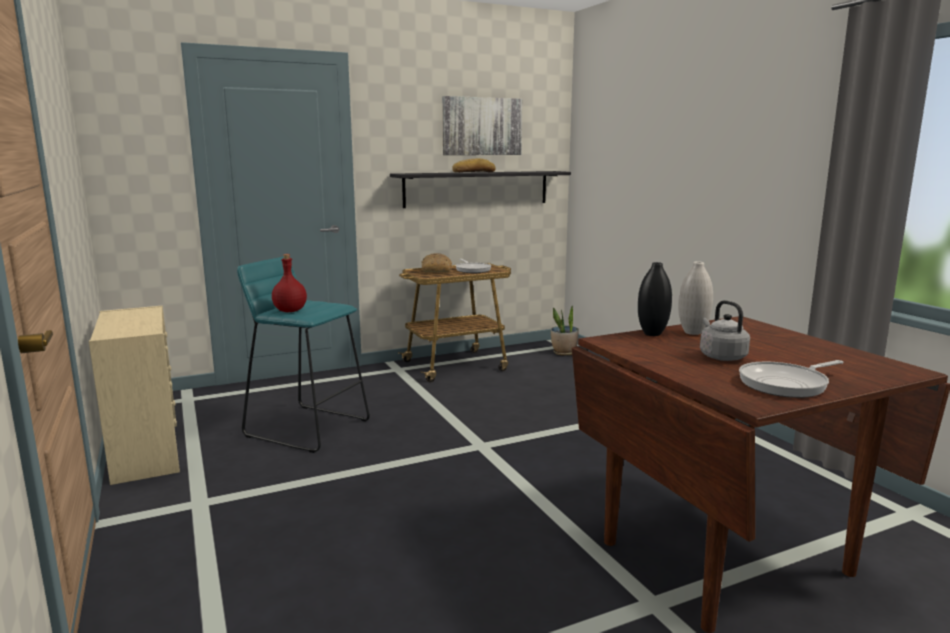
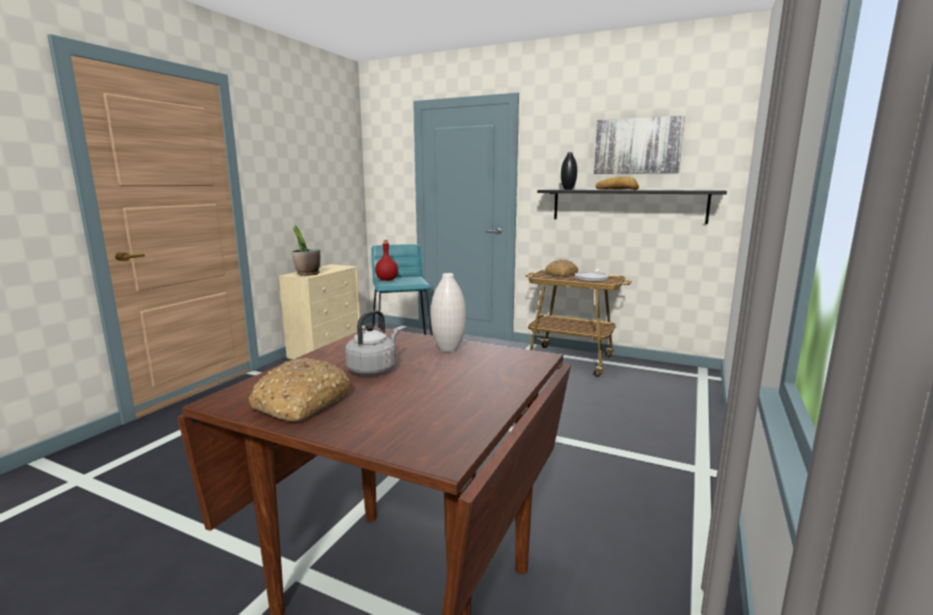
camera: 50 degrees right, 0 degrees up
(564, 353) = (688, 381): potted plant -> potted plant (307, 274)
(652, 334) = (418, 340): black vase -> black vase (568, 189)
(786, 384) = (302, 403): frying pan -> bread

